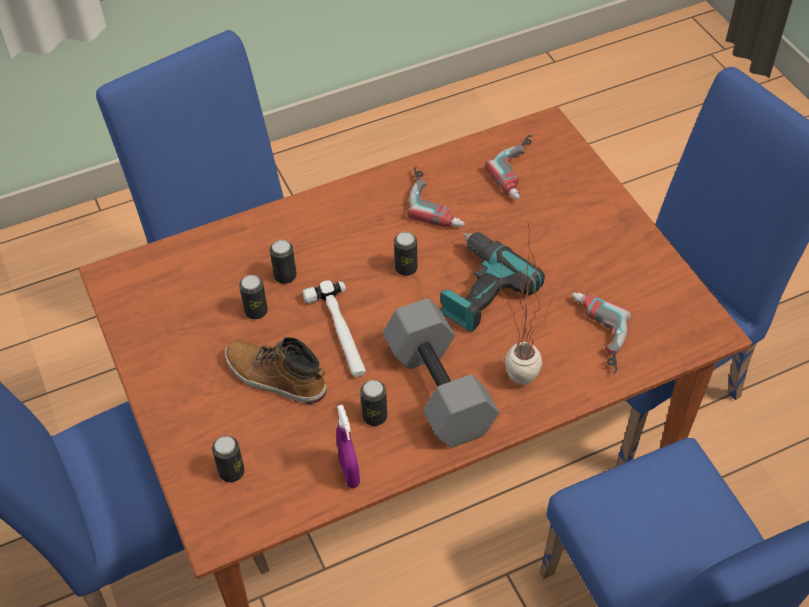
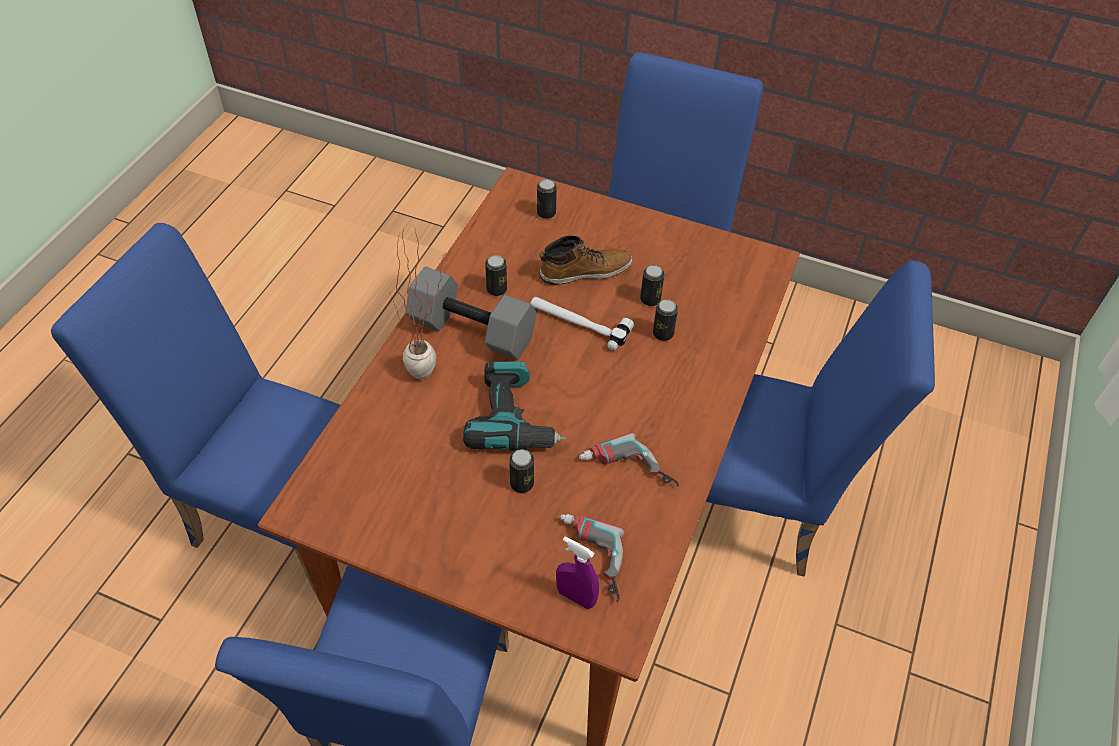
camera: 135 degrees right, 0 degrees up
(349, 472) = (478, 253): purple spray bottle -> purple spray bottle (576, 597)
(406, 268) = (587, 398): can -> can (522, 484)
(593, 335) = (394, 441): power drill -> none

